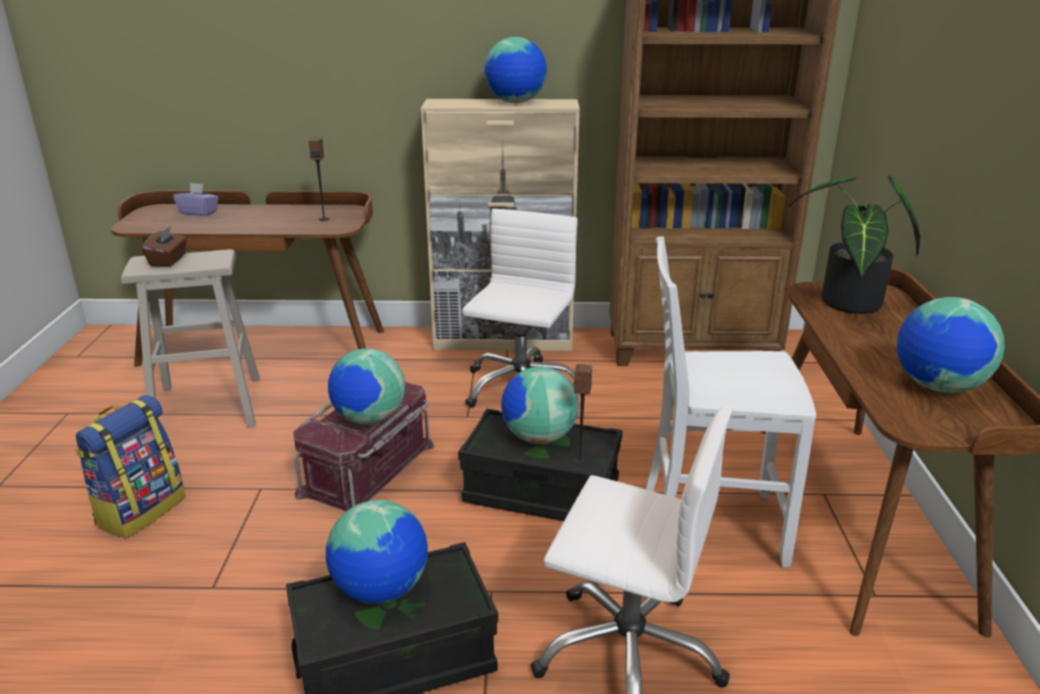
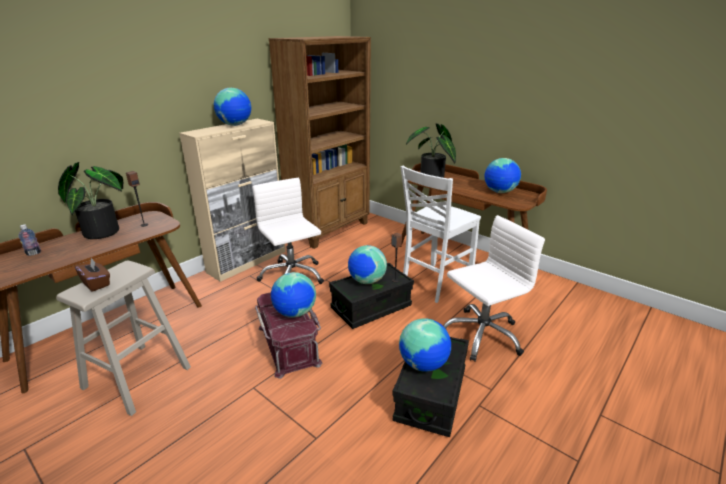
camera: 50 degrees left, 0 degrees up
(141, 510) = (205, 445): backpack -> none
(199, 212) = (33, 253): purple tissue box -> bottle
(284, 213) = (106, 231): none -> potted plant

